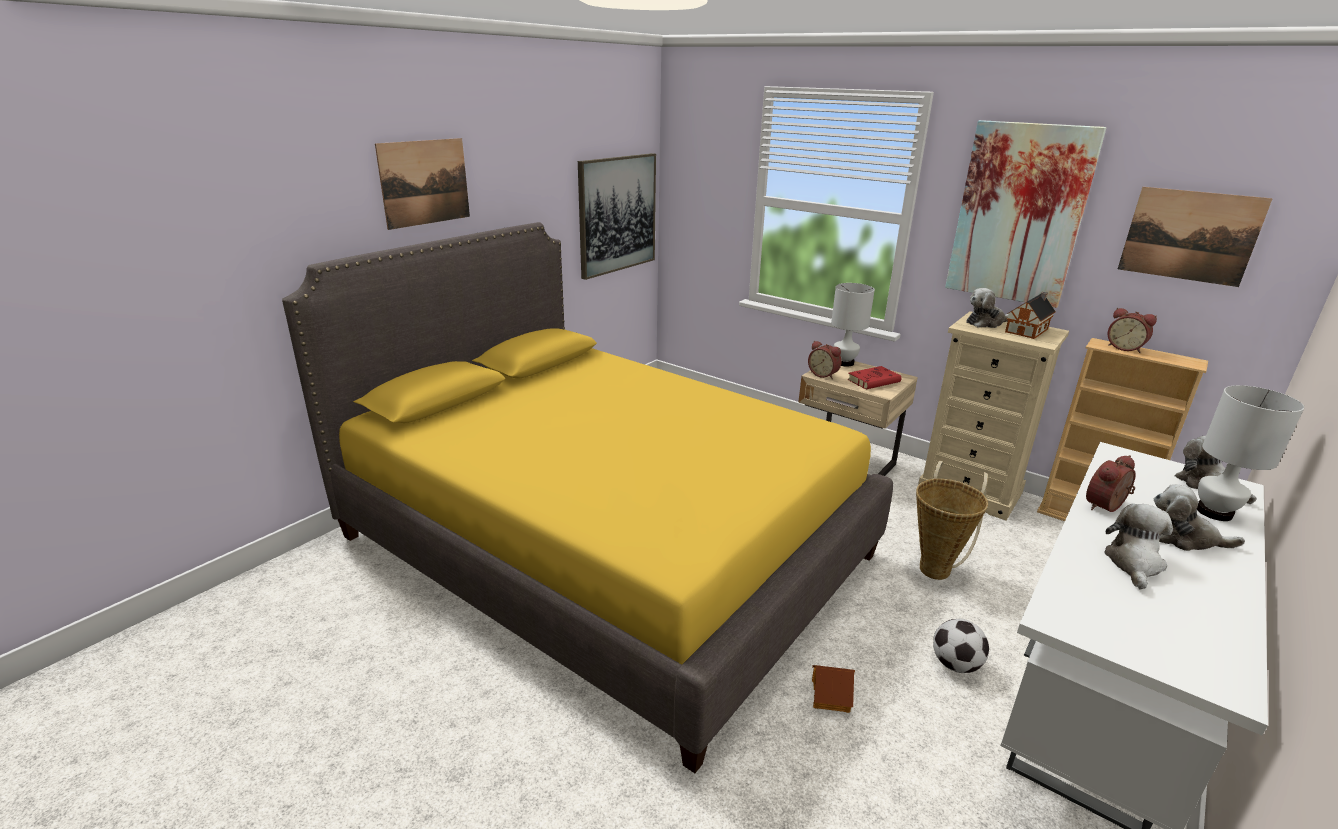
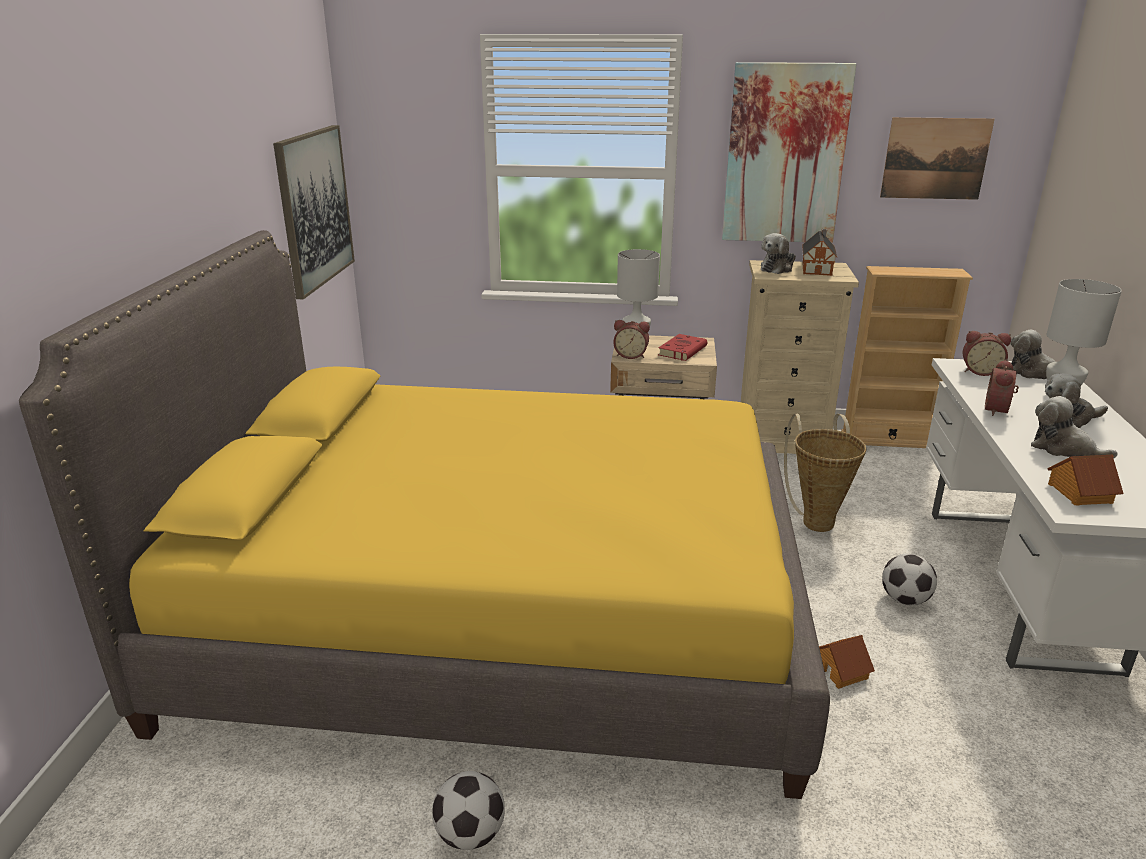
camera: 30 degrees left, 0 degrees up
(425, 182) = (135, 193): picture -> none
(454, 678) = (470, 835): none -> football
(1089, 608) = (1079, 493): none -> toy house
(1125, 348) = (900, 270): alarm clock -> alarm clock (980, 371)
(1134, 563) = (1063, 449): plush toy -> plush toy turned 45 degrees counterclockwise

